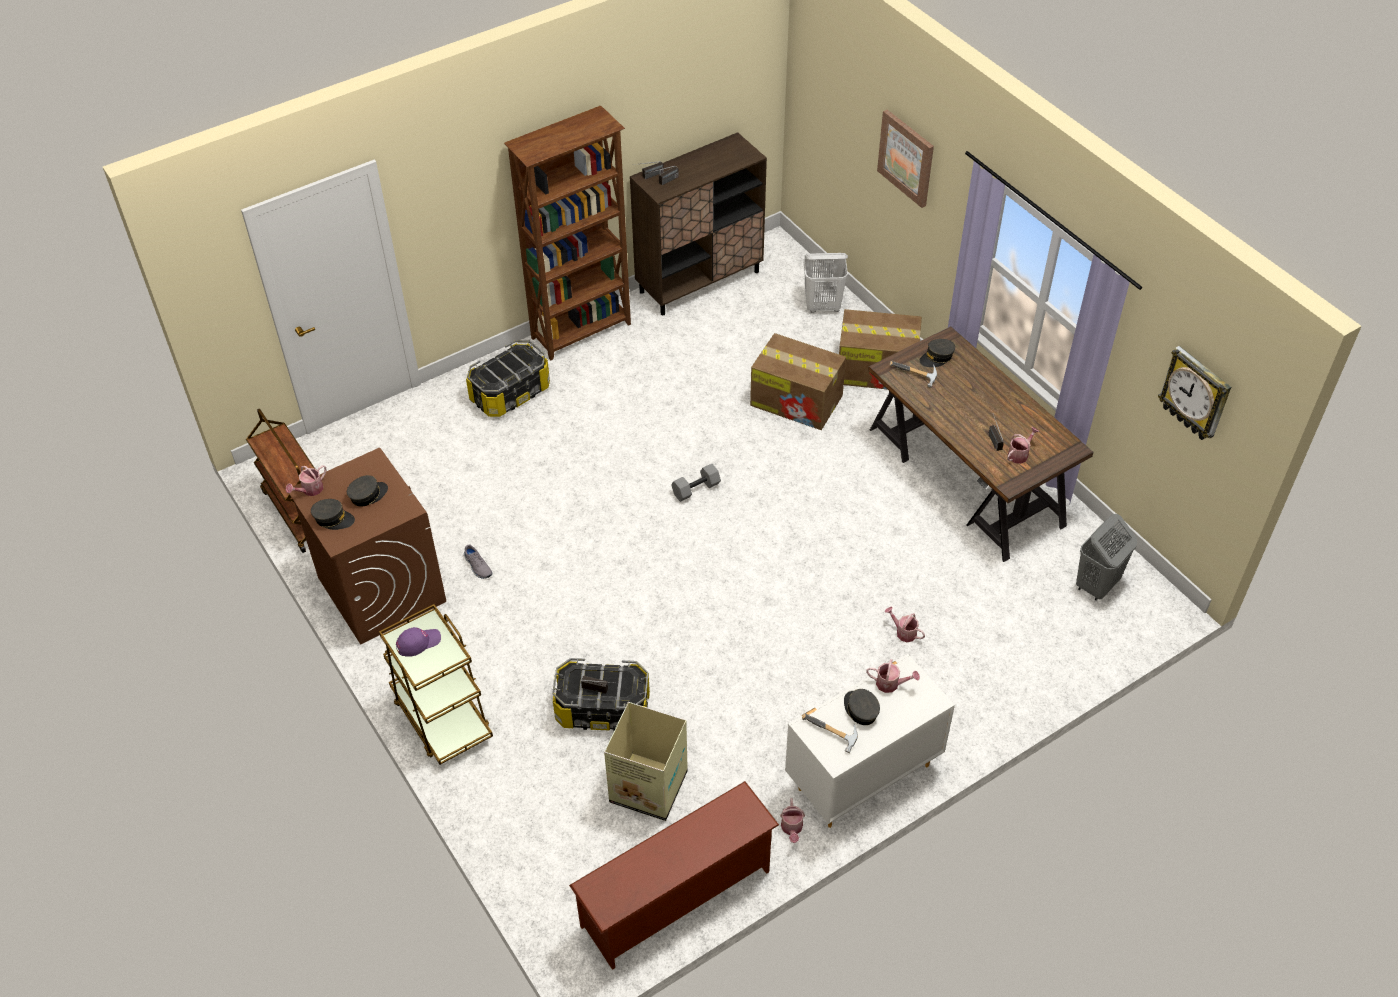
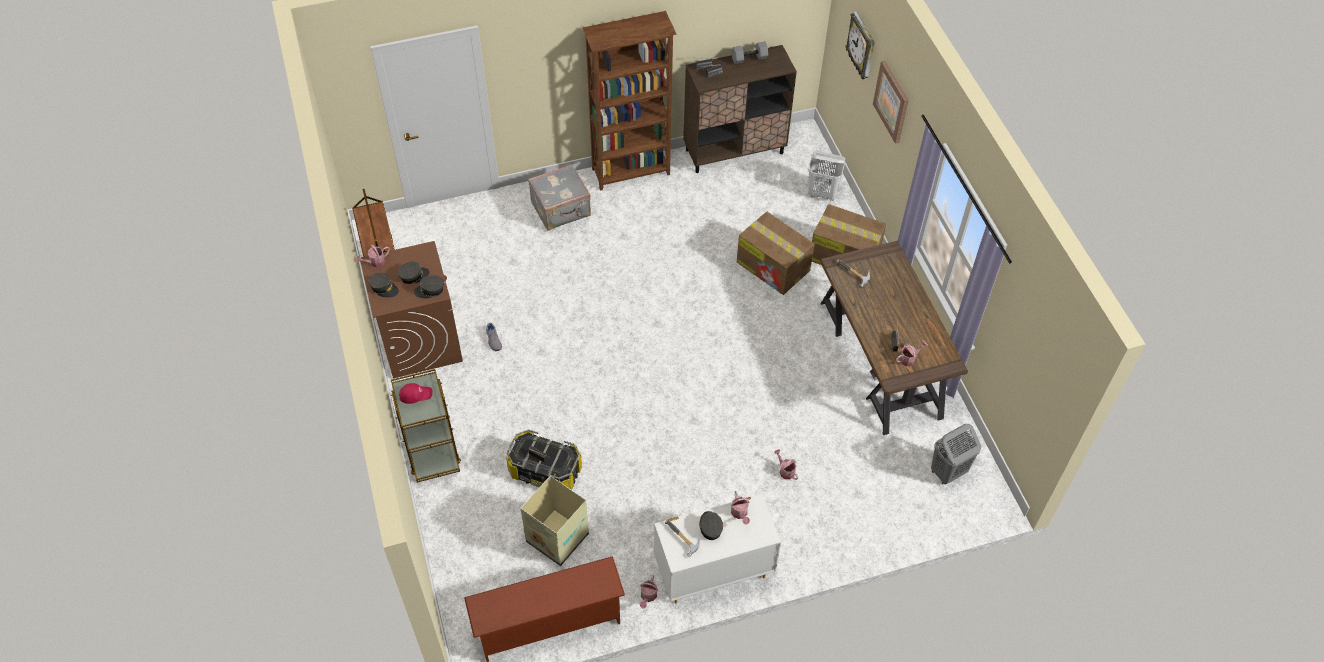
camera: 15 degrees right, 5 degrees up
(418, 642) = (415, 394): purple cap -> red cap
(510, 393) = (561, 210): storage box -> grey suitcase
(696, 488) = (672, 319): grey dumbbell -> grey dumbbell (749, 58)
(891, 684) = (740, 513): watering can -> watering can turned 45 degrees clockwise
(937, 357) = (876, 264): grey cap -> grey cap (430, 290)
(1195, 394) = (1037, 353): wall clock -> wall clock (862, 47)

